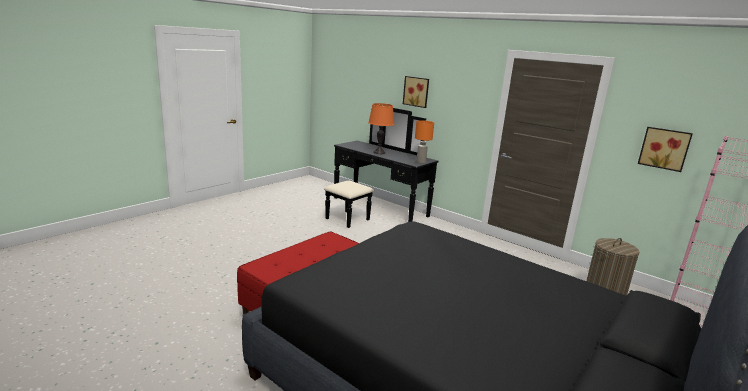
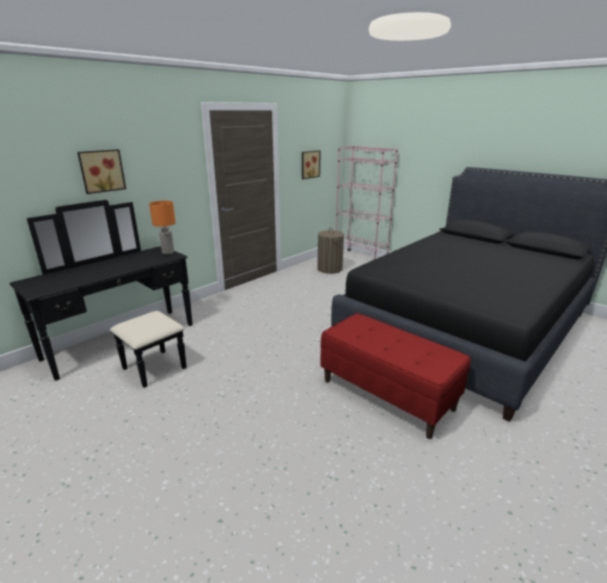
camera: 85 degrees left, 5 degrees up
(379, 152) = (106, 270): orange table lamp -> none

